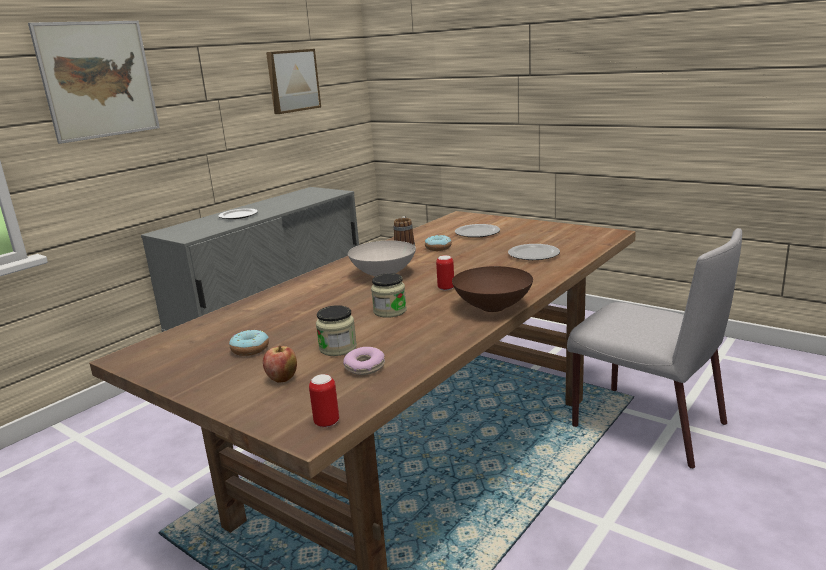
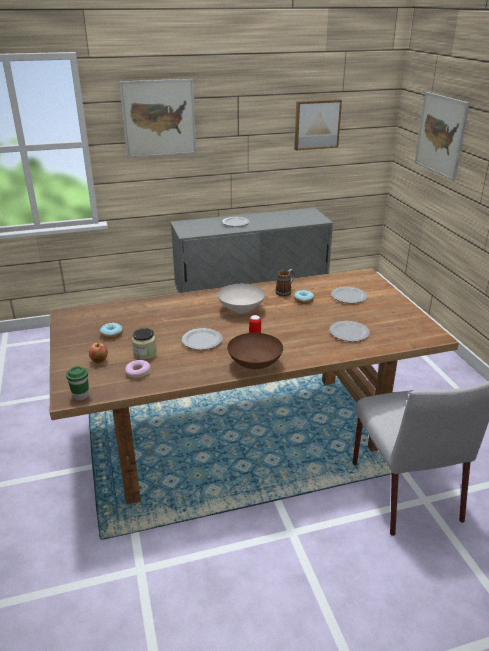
camera: 35 degrees right, 10 degrees up
(326, 423) = (81, 396): can -> green cup
(390, 311) = (202, 340): jar -> plate
(441, 69) = (440, 135): none -> picture

